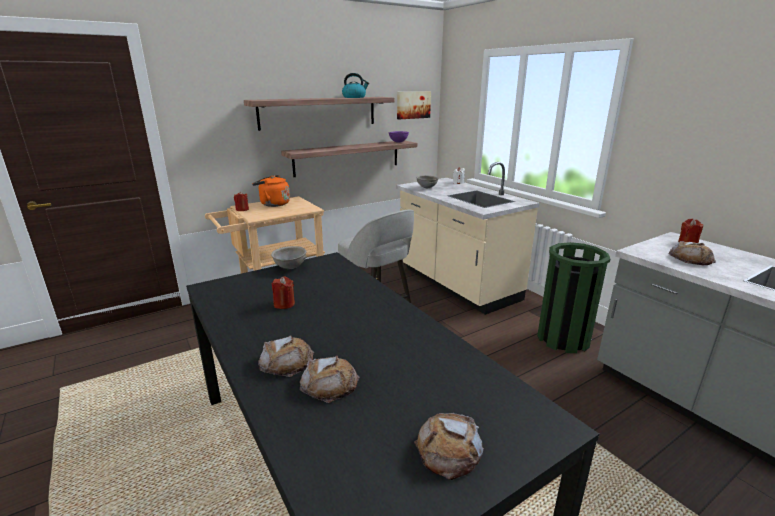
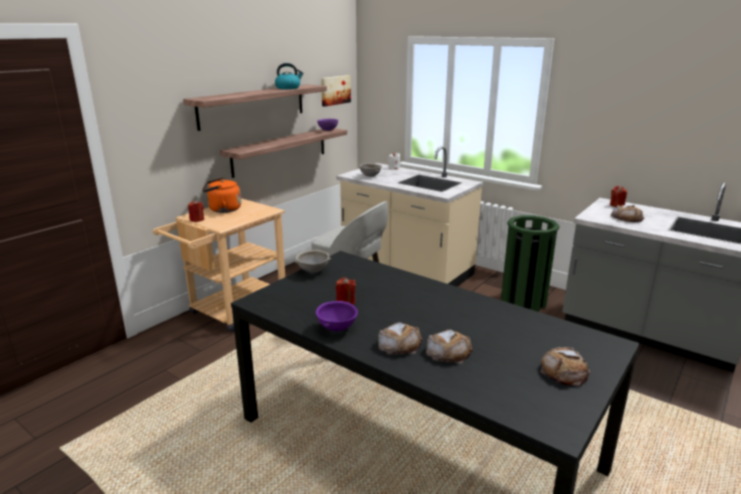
camera: 20 degrees left, 0 degrees up
(246, 329) = (337, 328): none -> purple bowl

